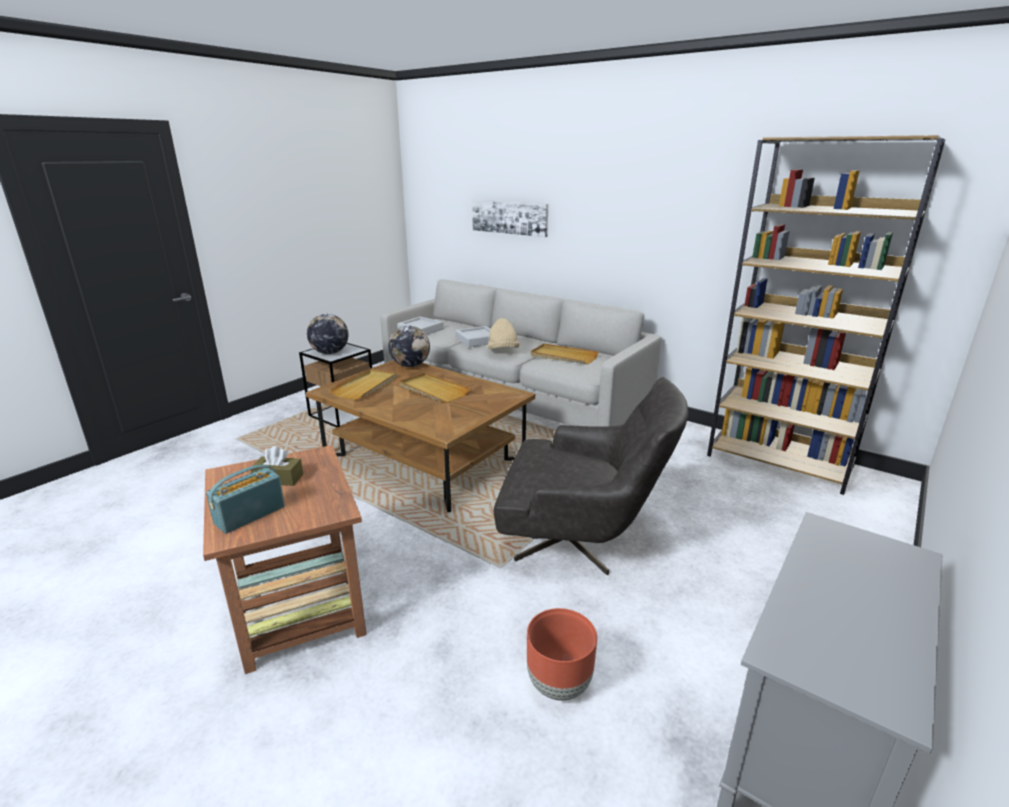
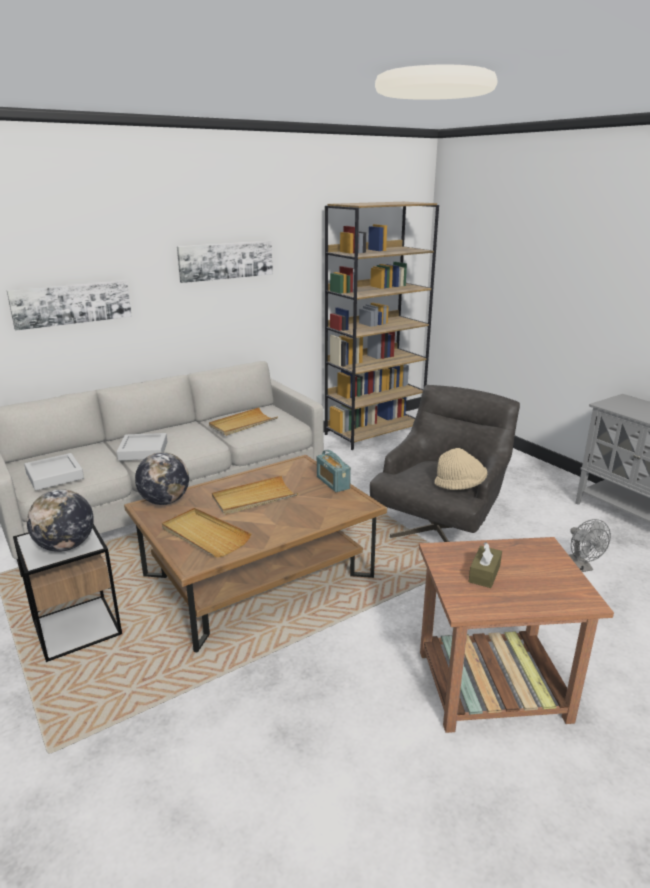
camera: 70 degrees left, 0 degrees up
(250, 515) = (550, 589): radio -> radio (333, 483)
(502, 351) = (195, 445): beige hat -> beige hat (460, 485)
(560, 684) = (581, 567): brown planter -> grey fan
(639, 198) = (226, 260): none -> picture

